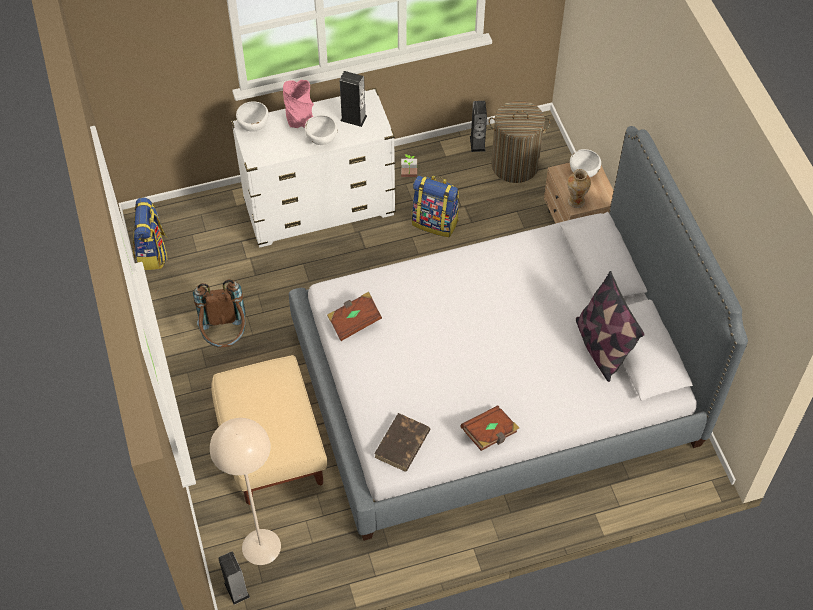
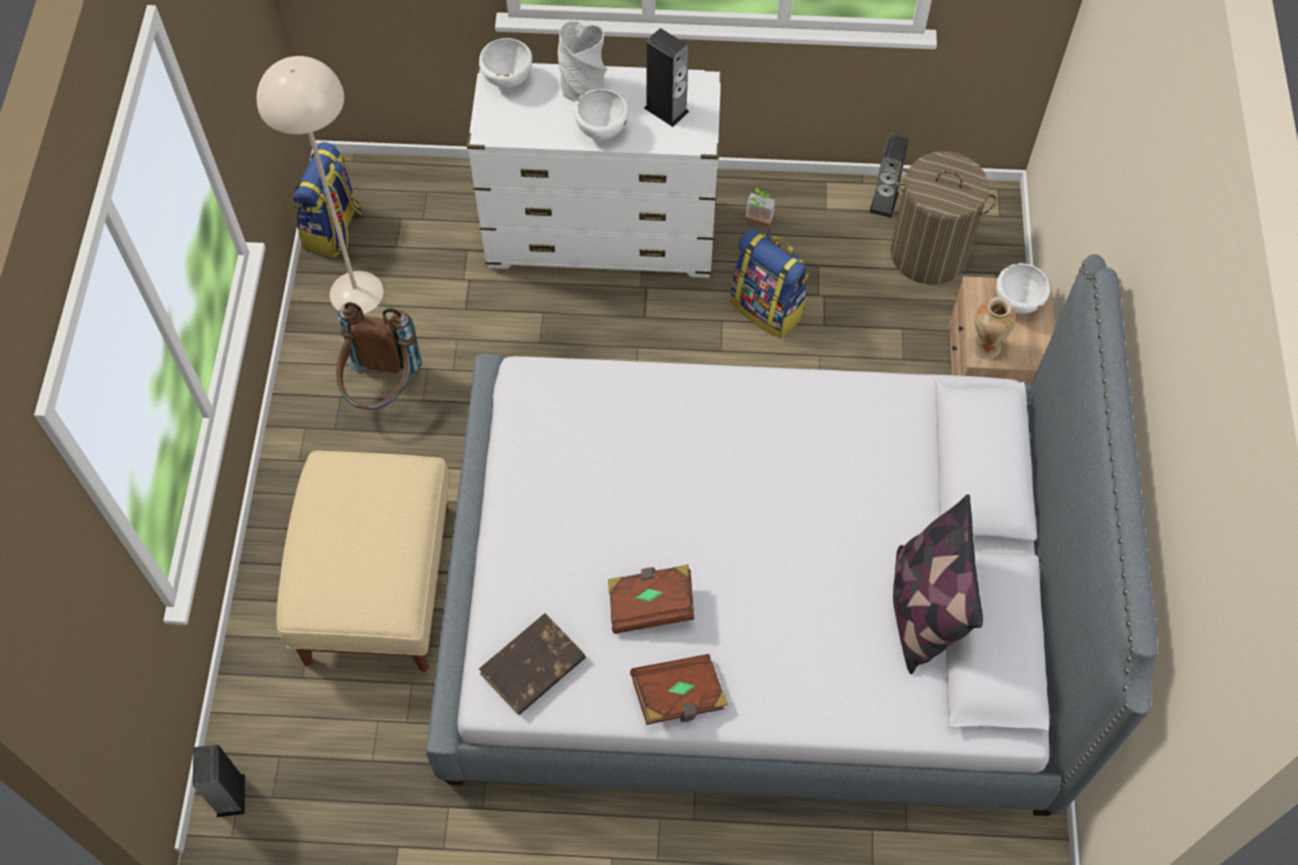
camera: 20 degrees right, 5 degrees up
(261, 546) = (294, 739): beige floor lamp -> beige floor lamp (355, 292)
(300, 119) = (583, 88): pink vase -> grey vase
(354, 321) = (544, 438): brown book -> brown book (650, 605)

